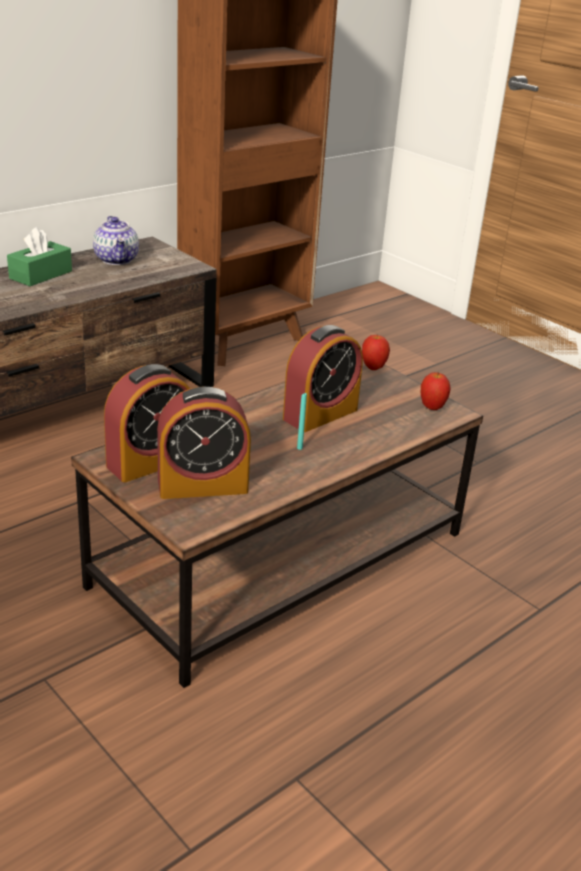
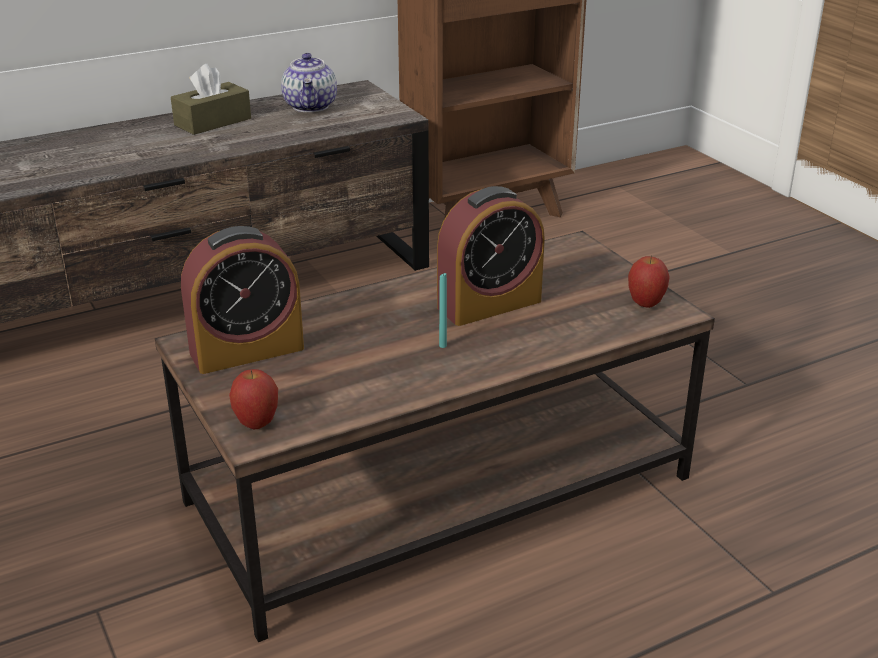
camera: 15 degrees right, 0 degrees up
(41, 275) = (213, 122): green tissue box -> brown tissue box
(202, 485) = (296, 385): alarm clock -> none
(373, 367) = (586, 248): apple -> apple (257, 424)

